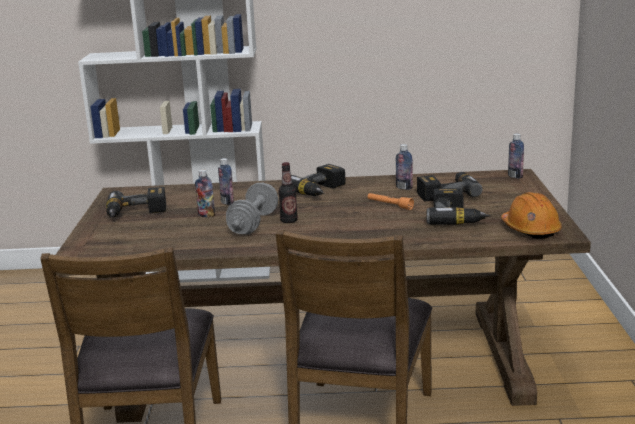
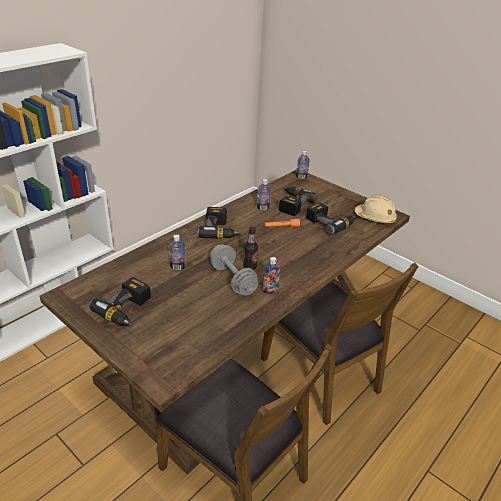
camera: 50 degrees left, 15 degrees up
(206, 215) = (186, 287): bottle -> bottle (270, 290)
(530, 229) = (375, 217): orange hard hat -> beige hard hat

